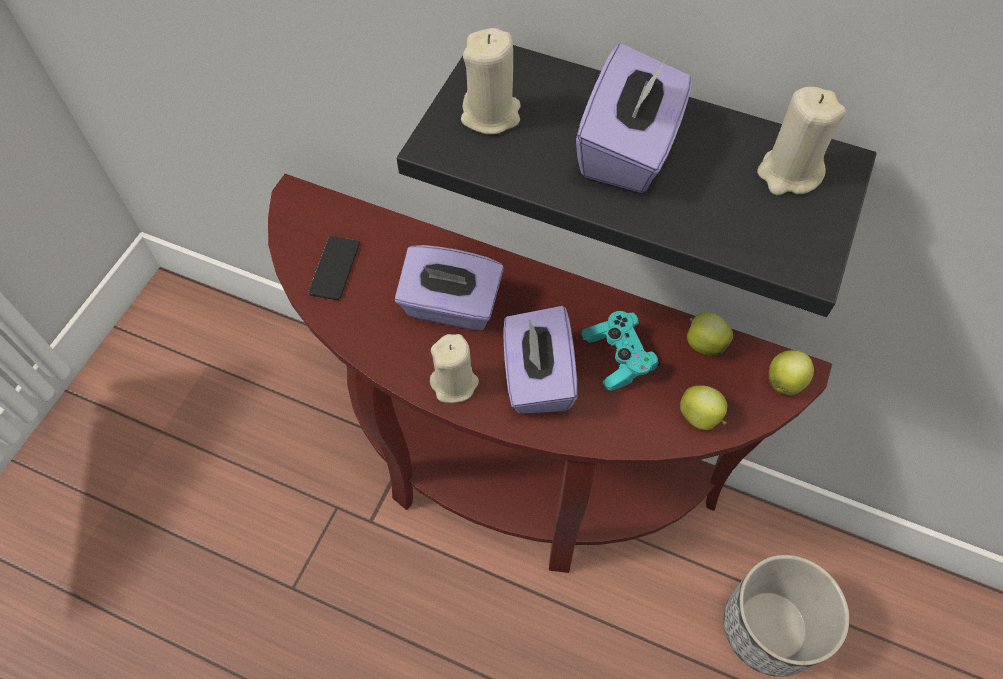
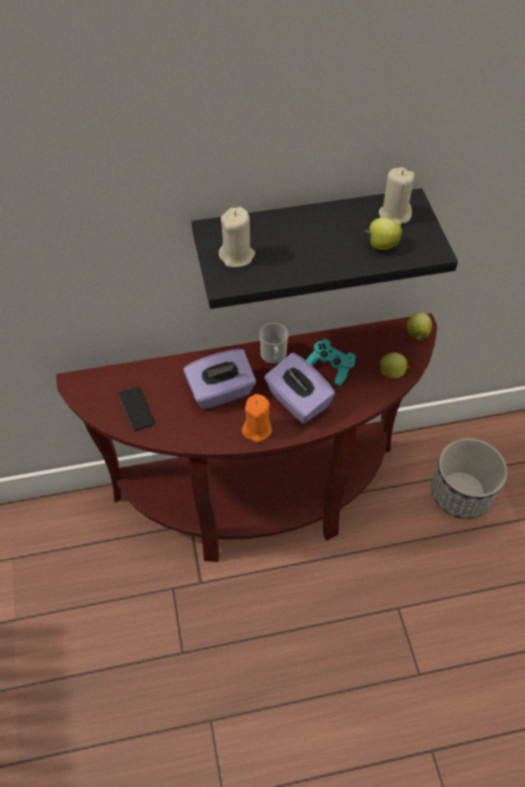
camera: 35 degrees left, 5 degrees down
(454, 383) = (257, 429): beige candle -> orange candle
(555, 299) = (274, 357): none -> mug
(629, 150) = (317, 240): purple tissue box -> none
(703, 344) = (366, 337): apple -> apple (381, 245)

